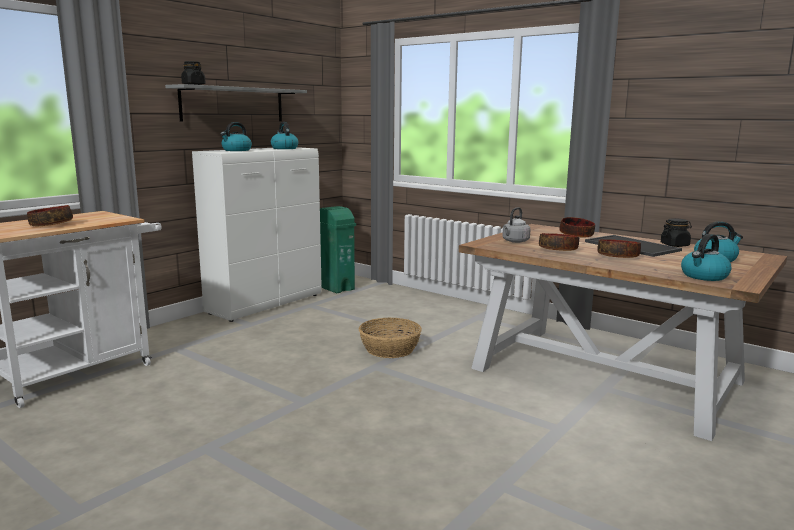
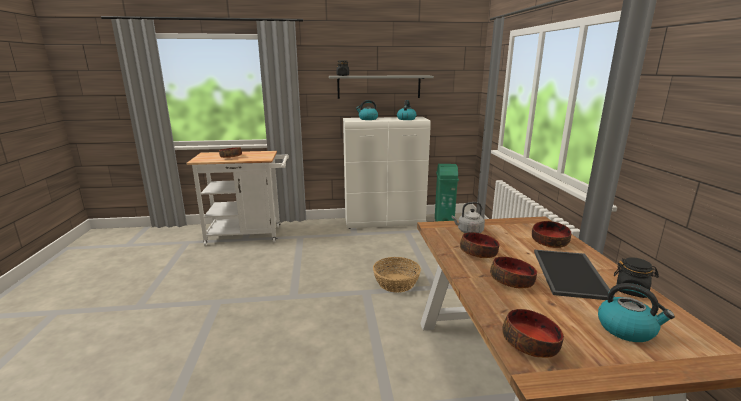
camera: 45 degrees right, 5 degrees up
(704, 276) = (531, 343): kettle -> bowl

